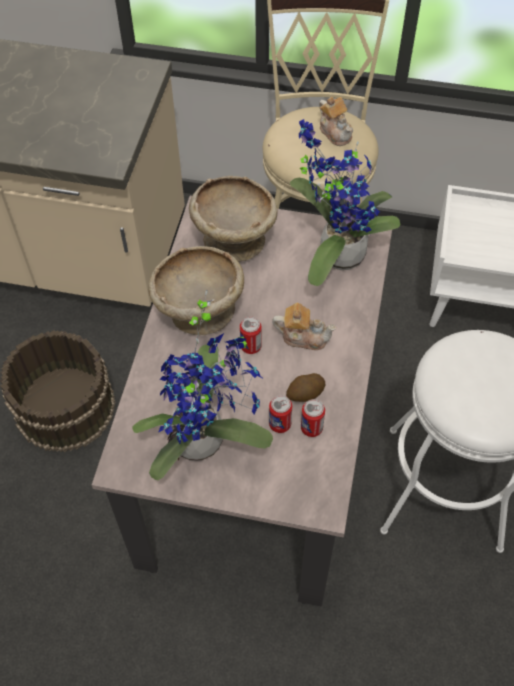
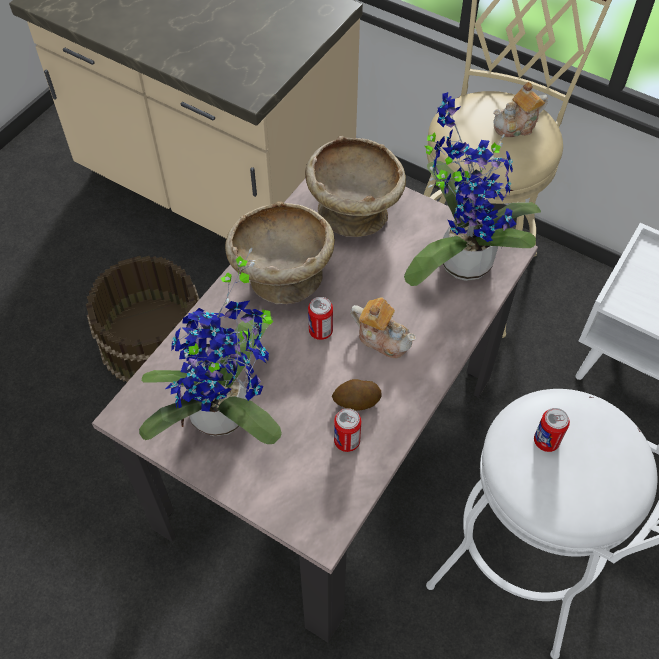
camera: 20 degrees right, 0 degrees up
(280, 424) = (314, 425): can -> can (546, 441)
(335, 132) = (516, 126): teapot -> teapot turned 75 degrees clockwise

